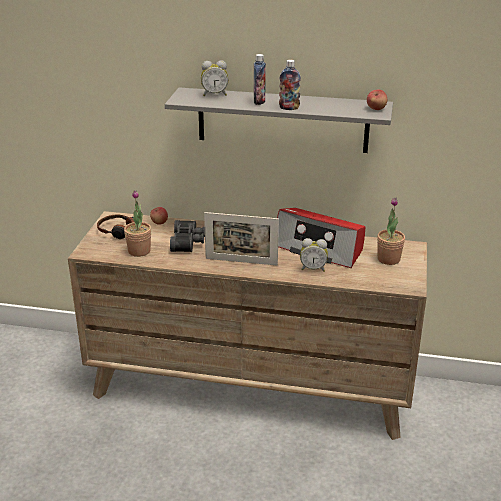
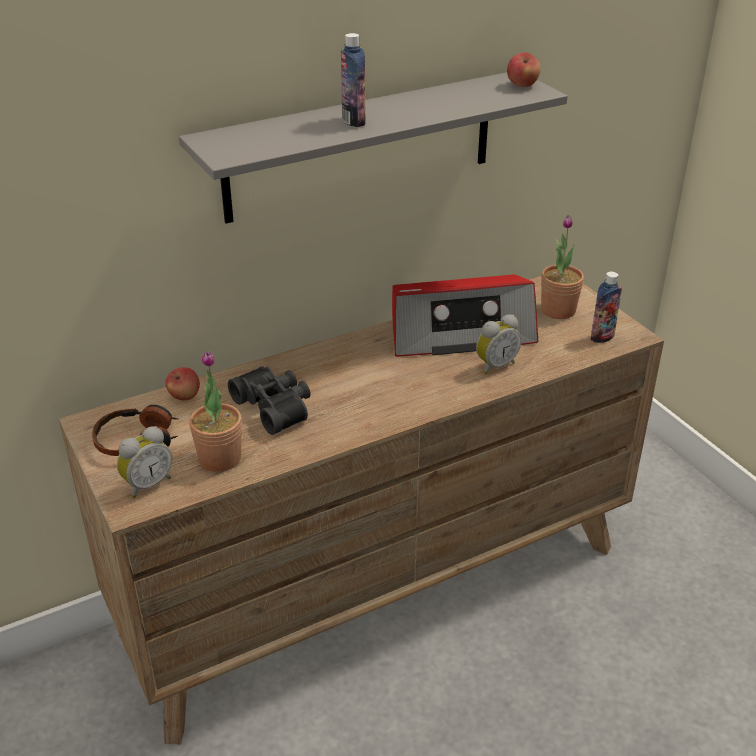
camera: 40 degrees left, 5 degrees up
(214, 94) = (263, 130): alarm clock -> alarm clock (147, 484)
(241, 261) = (392, 401): picture frame -> none
(289, 108) = (414, 118): bottle -> bottle (602, 337)

